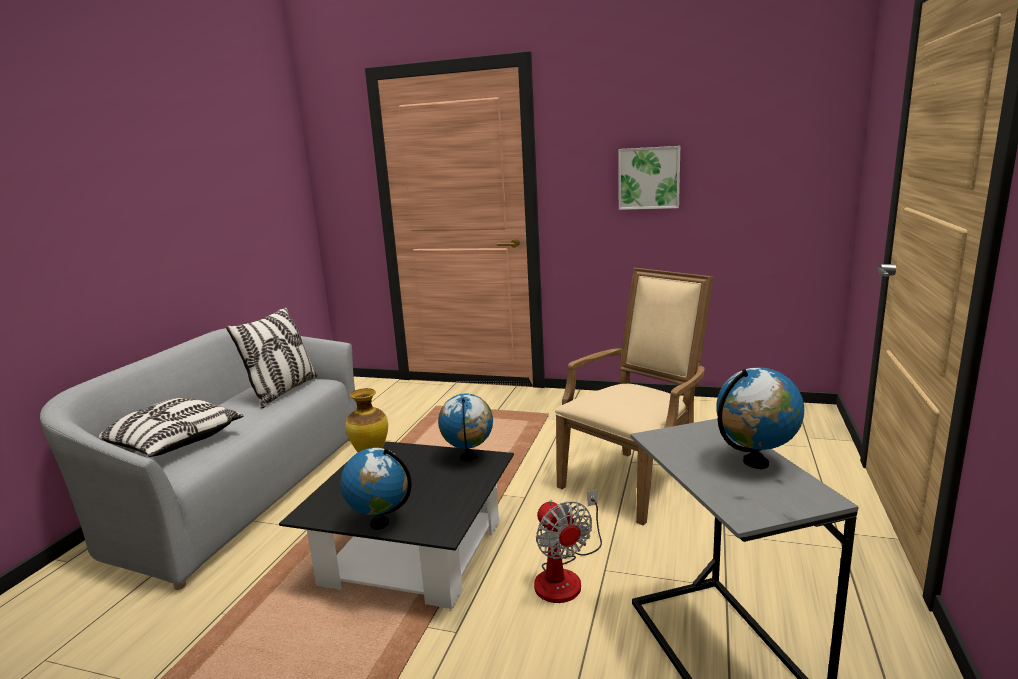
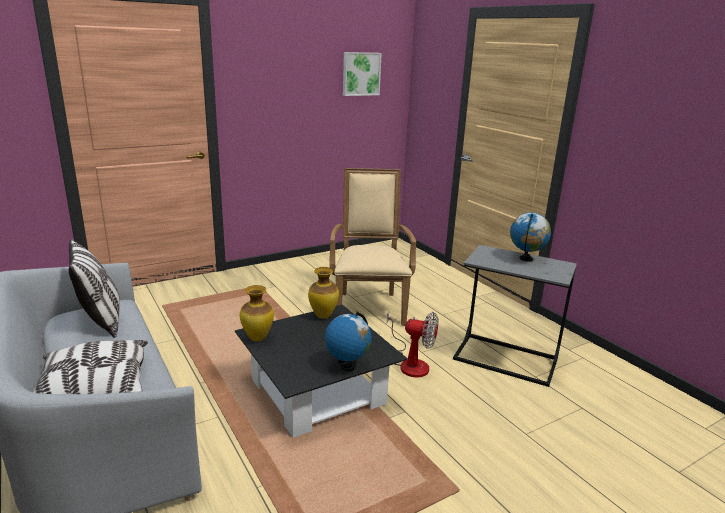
camera: 50 degrees left, 5 degrees up
(469, 457) = (323, 315): globe -> vase
(649, 178) = (298, 101): picture -> picture (360, 74)

